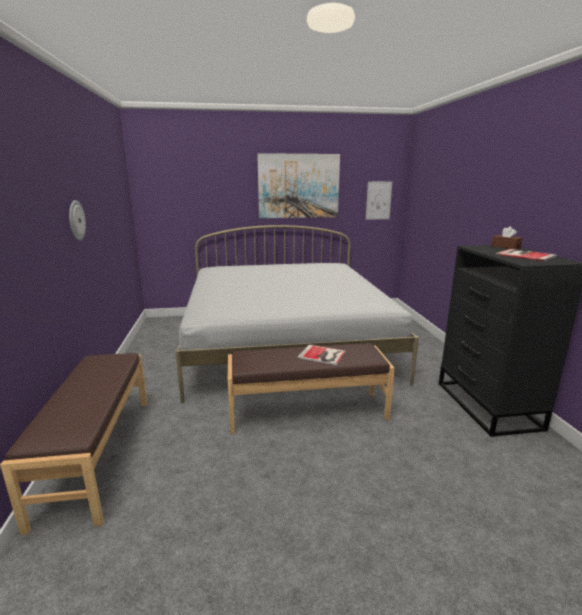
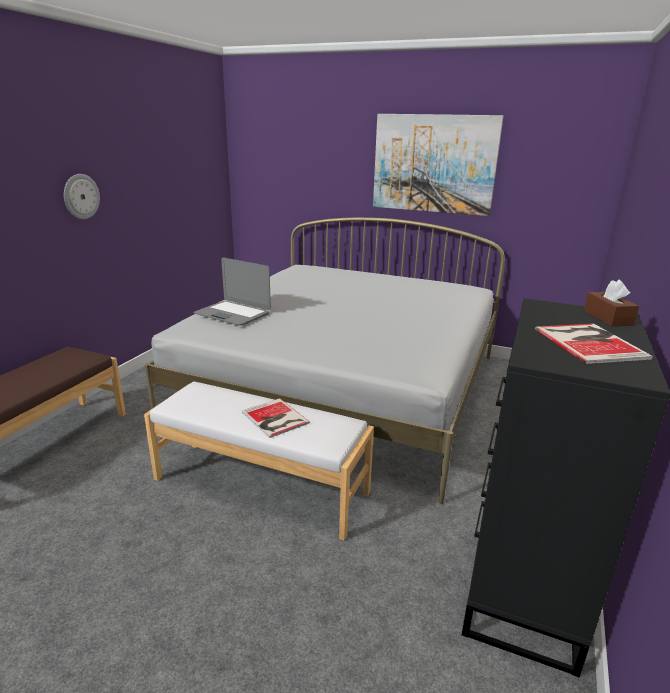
camera: 30 degrees right, 5 degrees up
(225, 300) = (233, 314): none -> laptop
(307, 411) = (261, 485): brown bench -> white bench
(378, 200) = (565, 195): picture -> none

